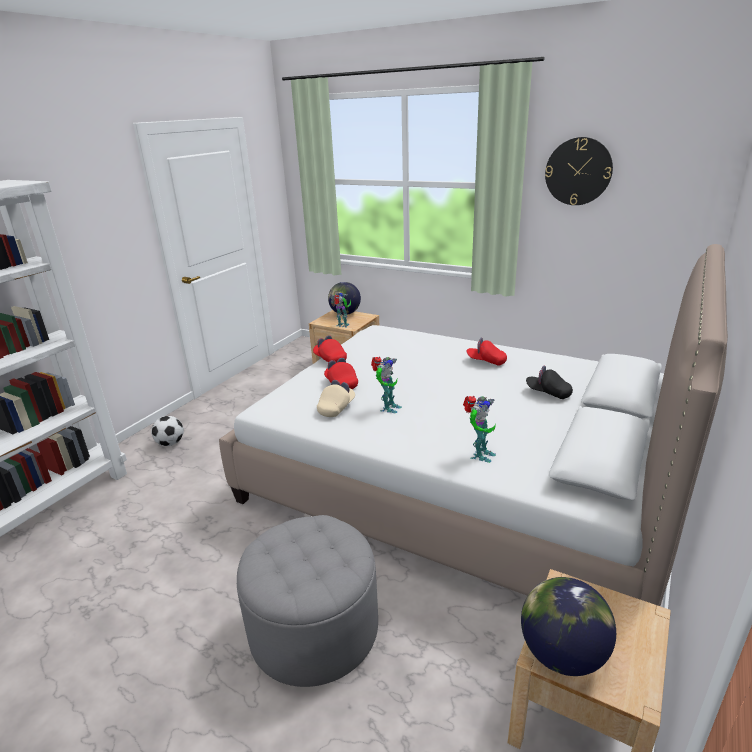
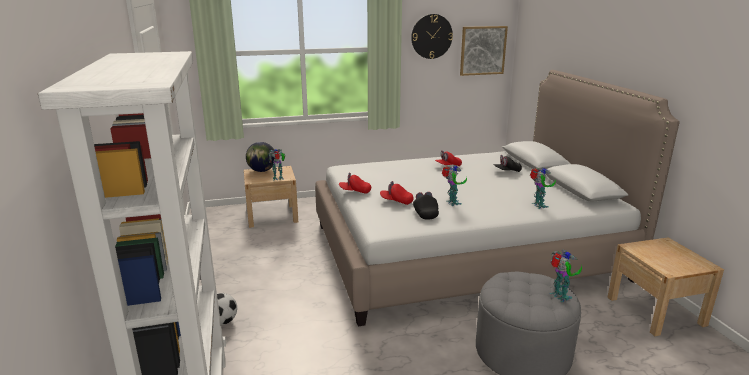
camera: 45 degrees left, 5 degrees down
(319, 583) = (560, 297): none -> toy robot
(336, 408) = (425, 213): beige cap -> black cap
(562, 654) = (672, 267): globe -> none
(668, 198) = (482, 50): none -> picture

